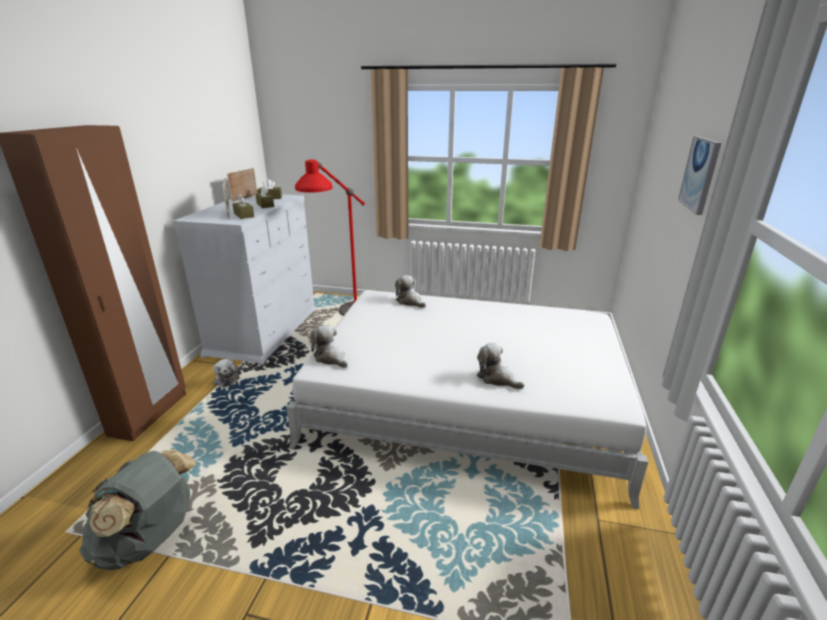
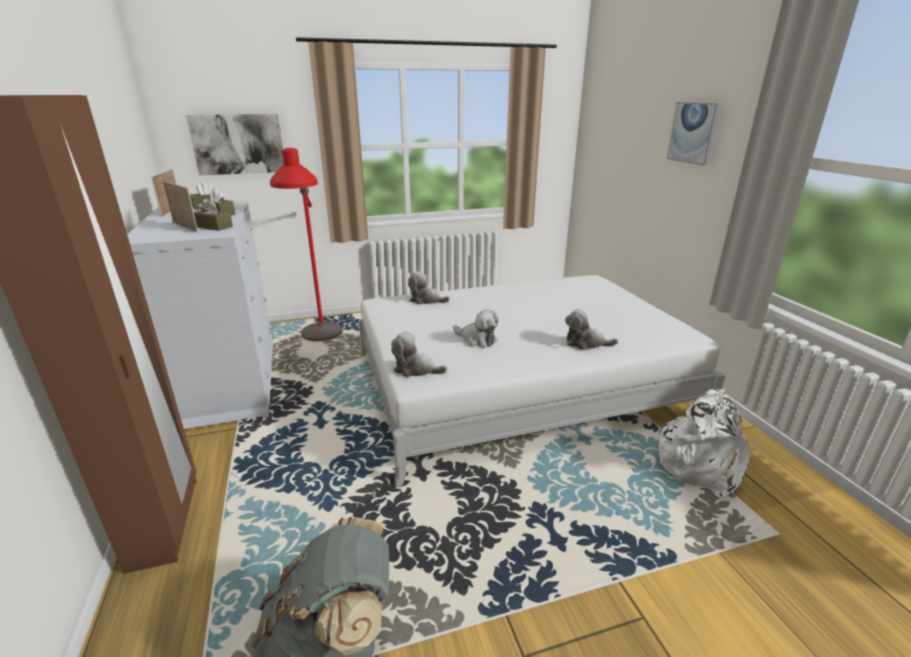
camera: 30 degrees left, 0 degrees up
(227, 379) = (236, 446): plush toy -> plush toy (477, 339)
(318, 150) = (238, 144): none -> picture
(565, 544) = (700, 464): none -> white backpack

